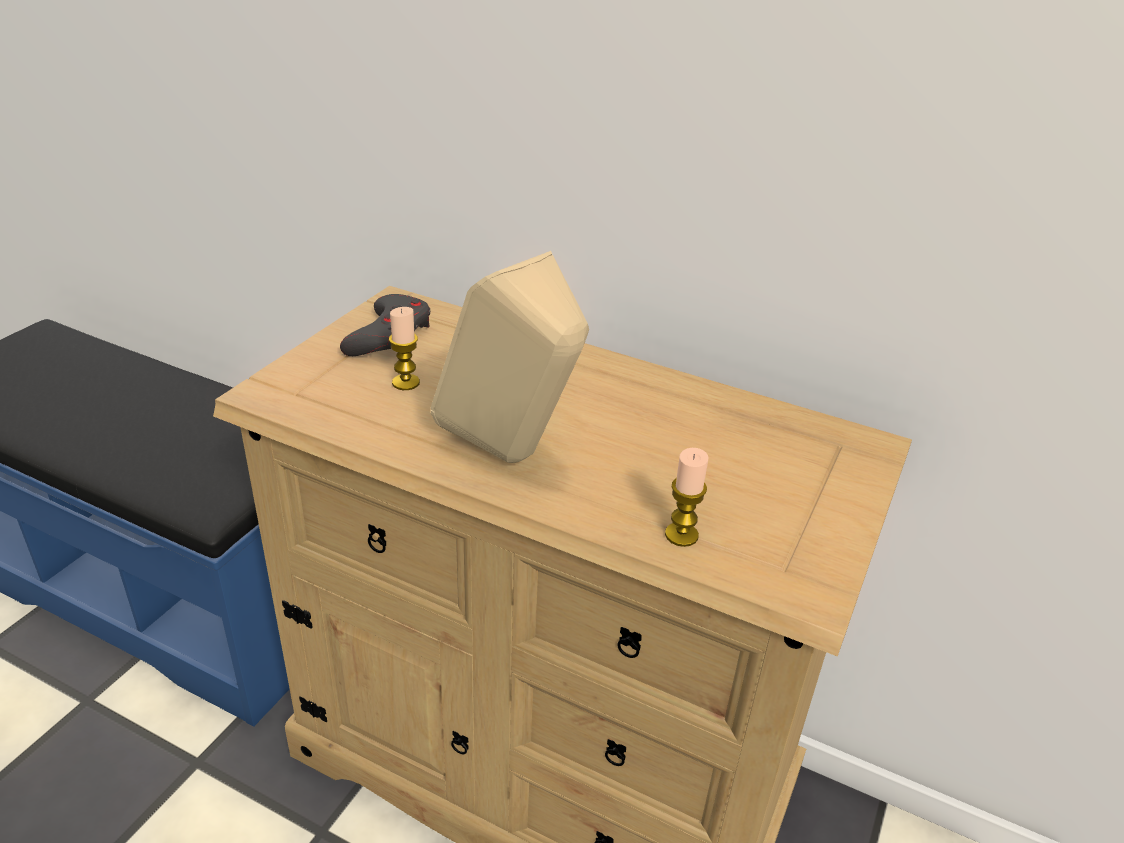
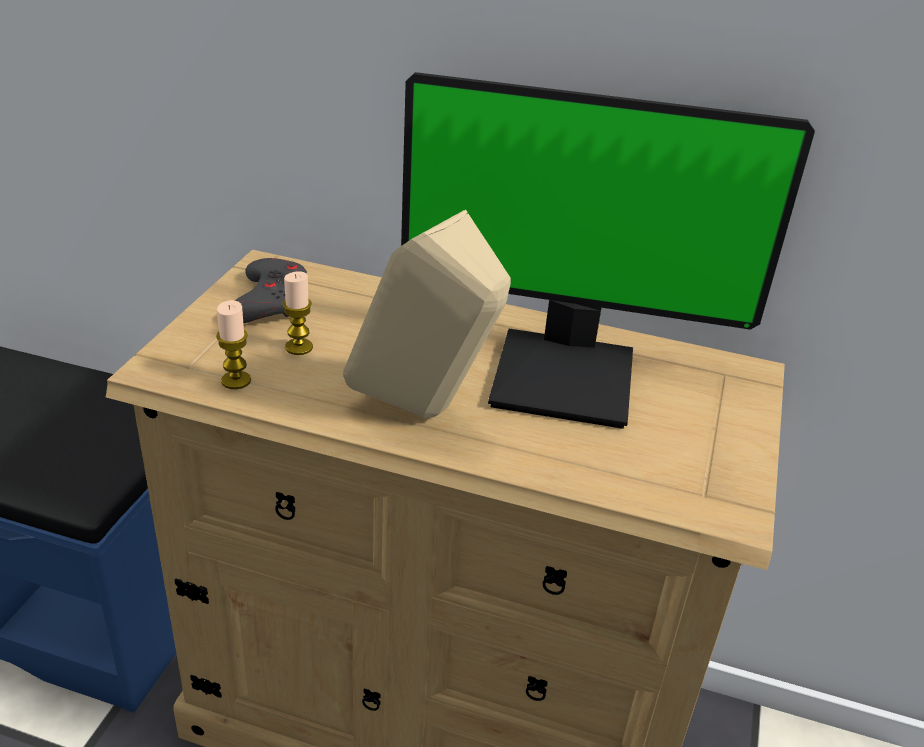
camera: 10 degrees left, 0 degrees up
(669, 432) = (566, 375): none -> monitor
(681, 535) = (604, 472): candle -> candle (236, 380)

